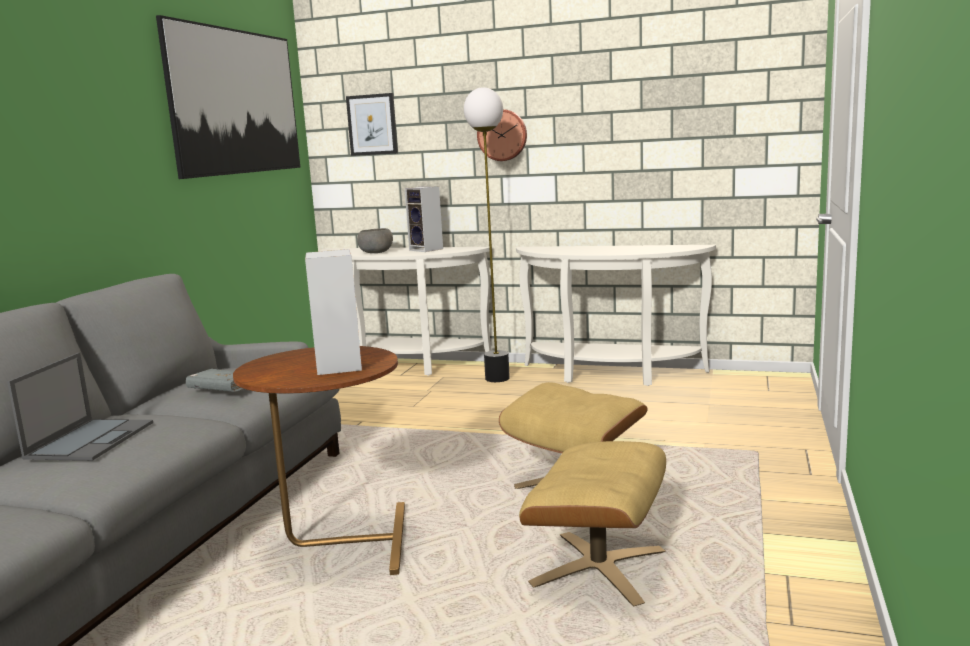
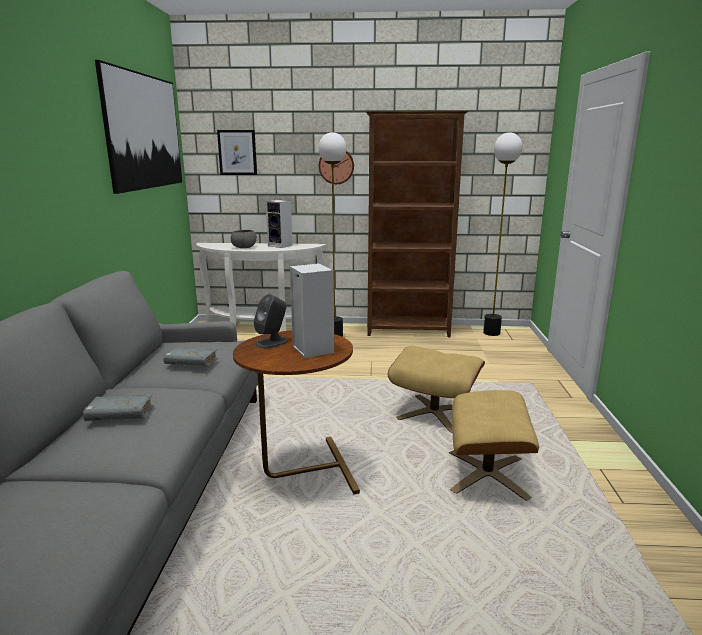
camera: 15 degrees left, 5 degrees up
(91, 439) = (120, 416): laptop -> grey book
(298, 358) = (272, 342): none -> grey speaker
(610, 375) = (408, 331): white console table -> brown bookcase
(741, 380) = (492, 333): none -> floor lamp

